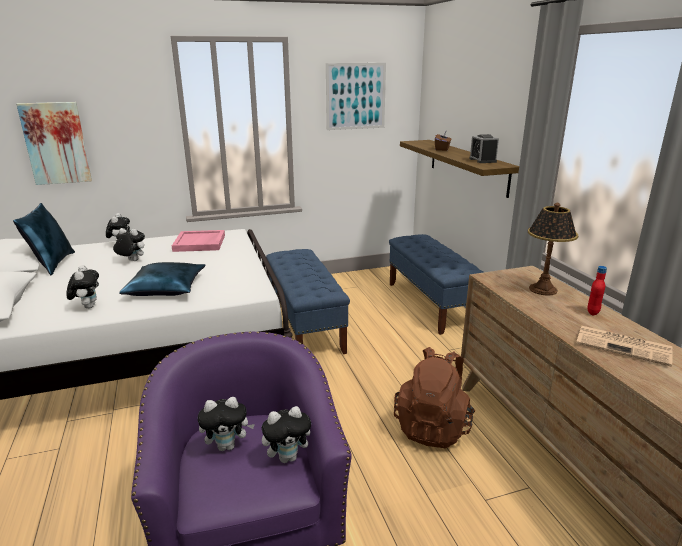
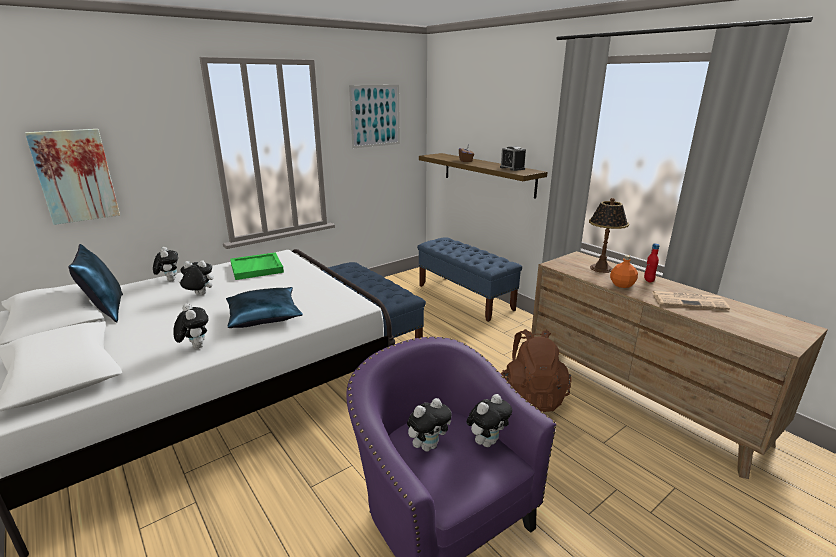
camera: 20 degrees left, 0 degrees up
(200, 243) = (257, 268): pink tray -> green tray
(549, 313) = (621, 285): none -> orange bottle

